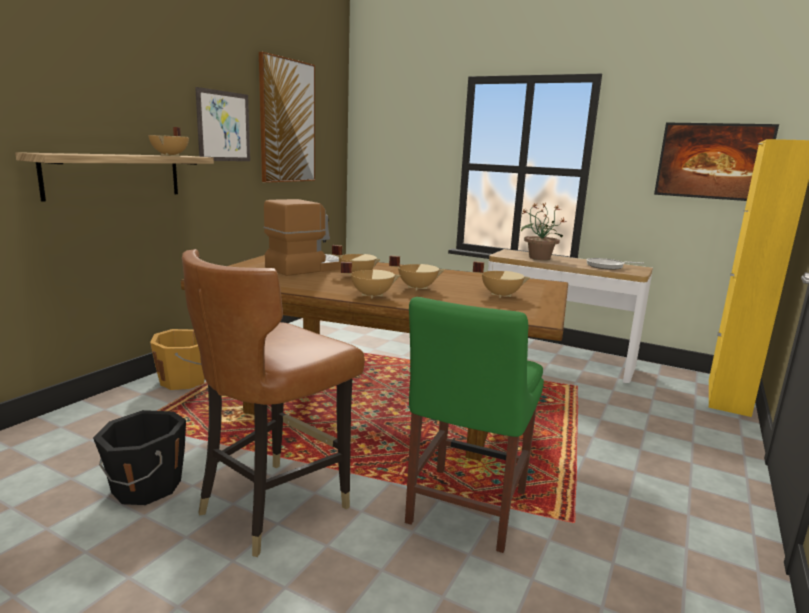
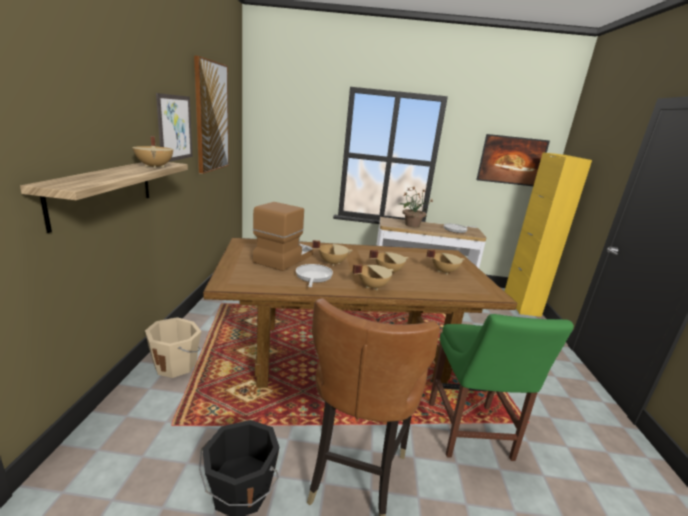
camera: 25 degrees left, 5 degrees up
(184, 381) = (176, 365): orange bucket -> beige bucket
(313, 282) = (313, 277): none -> frying pan

